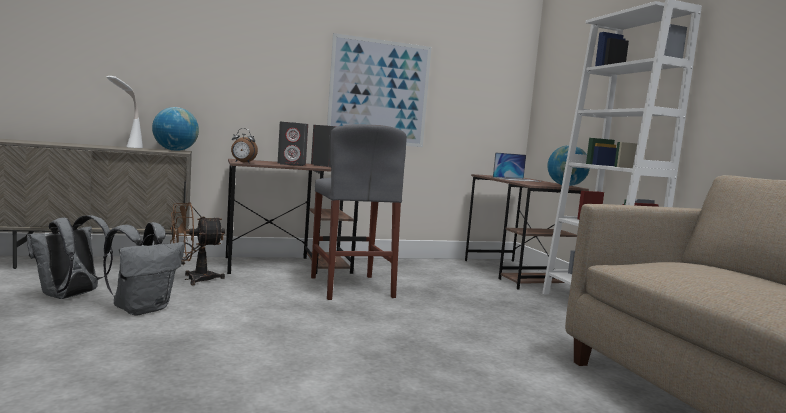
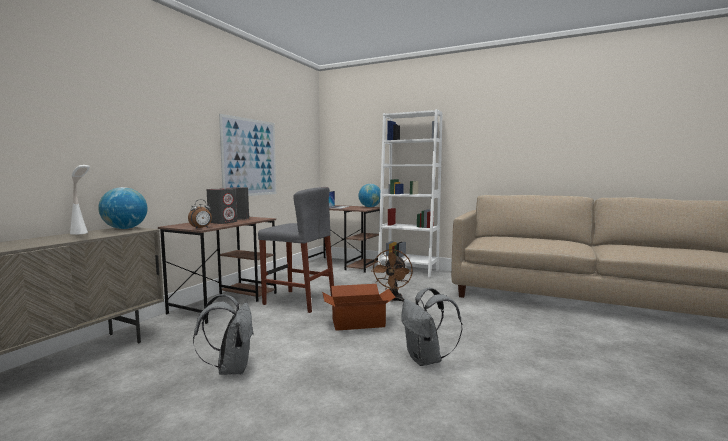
camera: 45 degrees left, 0 degrees up
(70, 296) = (146, 391): grey backpack -> grey backpack (426, 360)
(193, 279) = (196, 337): brown fan -> brown fan (393, 300)
(343, 326) = (357, 322): none -> cardboard box

